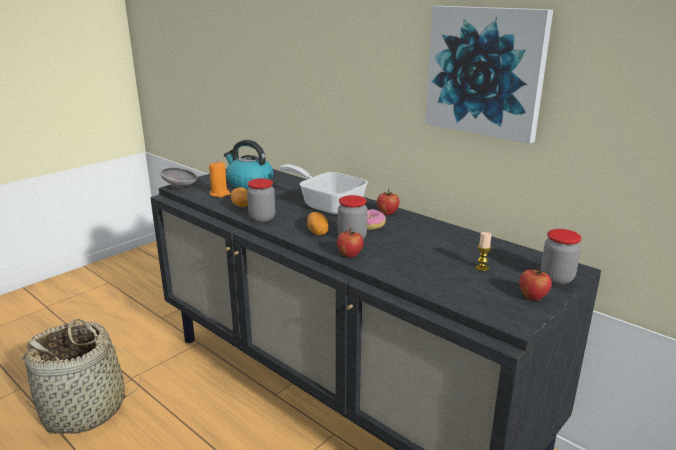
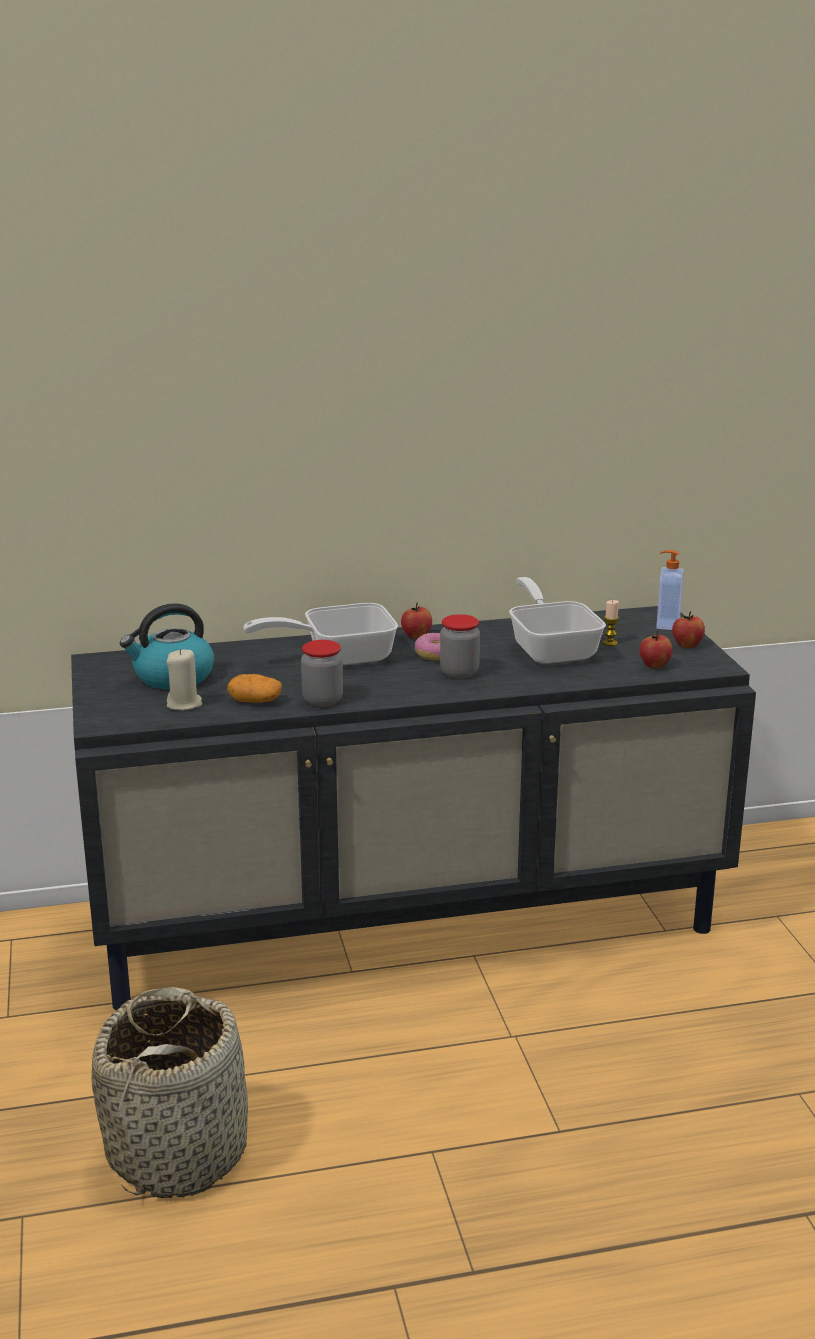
camera: 55 degrees left, 0 degrees up
(180, 187) = (103, 722): grey bowl -> none
(220, 194) = (184, 704): orange candle -> beige candle
(318, 232) = (415, 683): potato -> none
(350, 255) = (501, 686): apple -> apple (654, 665)
(437, 252) = (551, 648): none -> frying pan
(485, 72) = (514, 422): picture -> none
(556, 278) = (666, 624): jar -> soap dispenser

